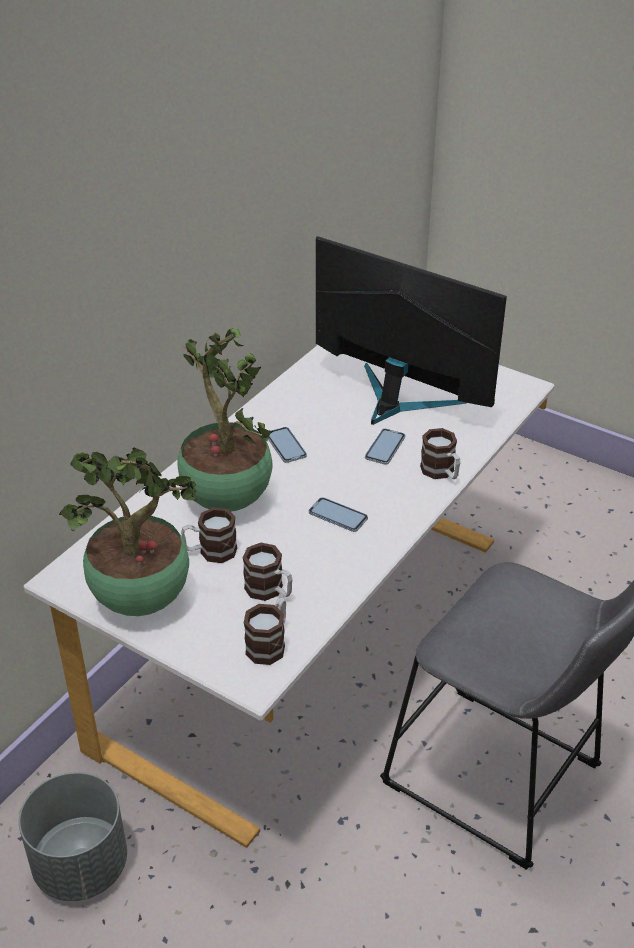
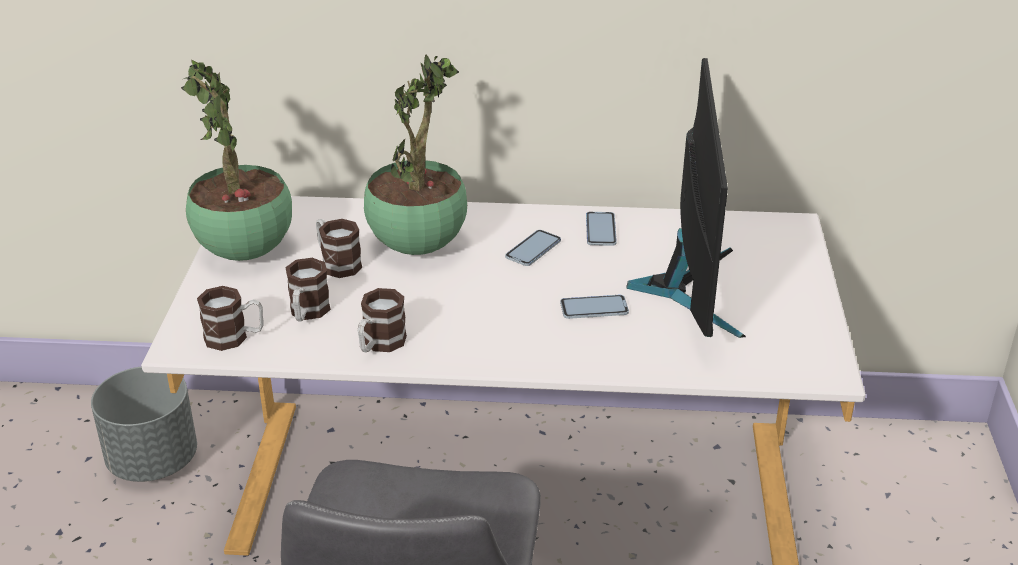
camera: 60 degrees right, 5 degrees down
(338, 516) = (451, 315): phone -> phone (600, 230)
(441, 472) = (589, 359): mug -> mug (379, 344)

